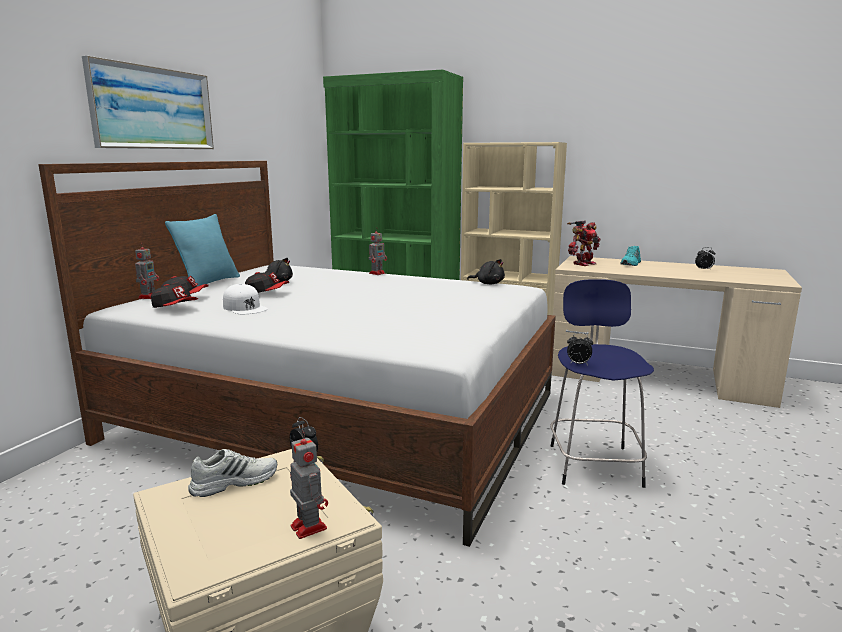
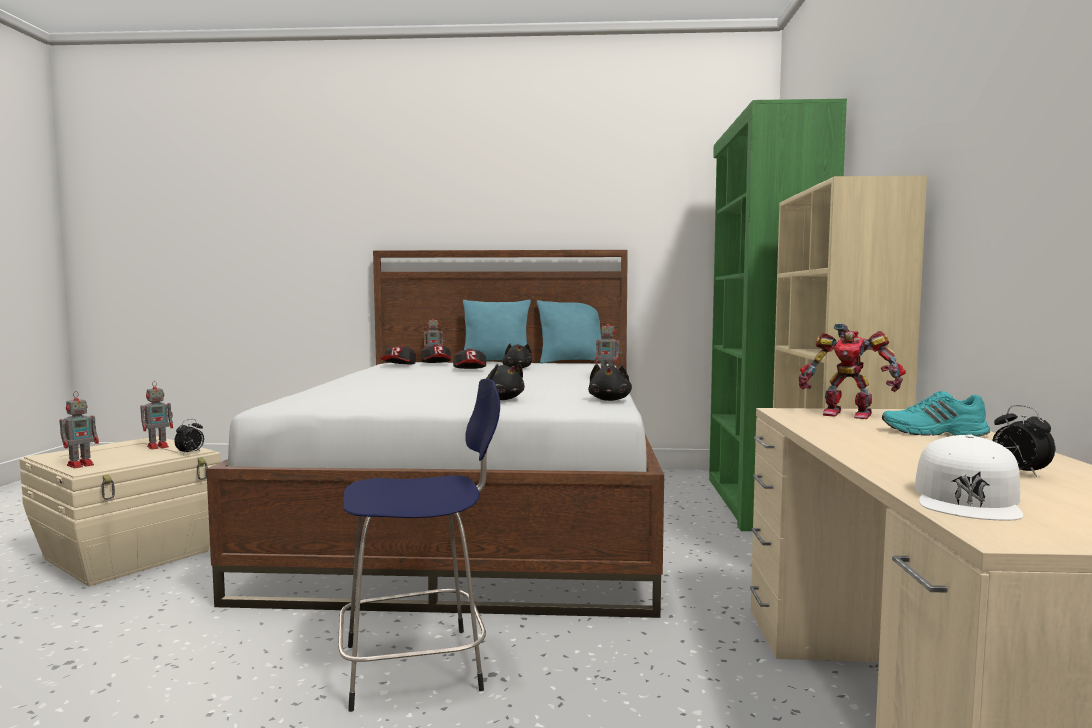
camera: 70 degrees right, 10 degrees down
(153, 108) = (489, 205): picture -> none
(234, 482) = (159, 446): white shoe -> toy robot
(245, 307) = (411, 372): white cap -> white cap (967, 499)
(248, 269) = (571, 362): none -> turquoise pillow
(469, 299) = (502, 399): none -> black plush toy
(578, 364) = (379, 481): alarm clock -> none

